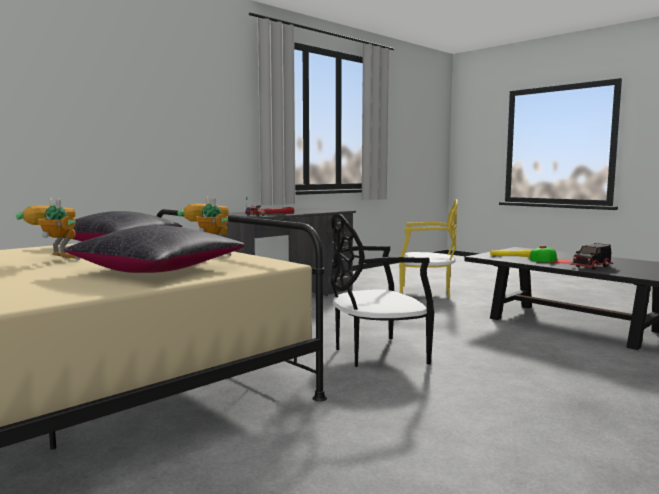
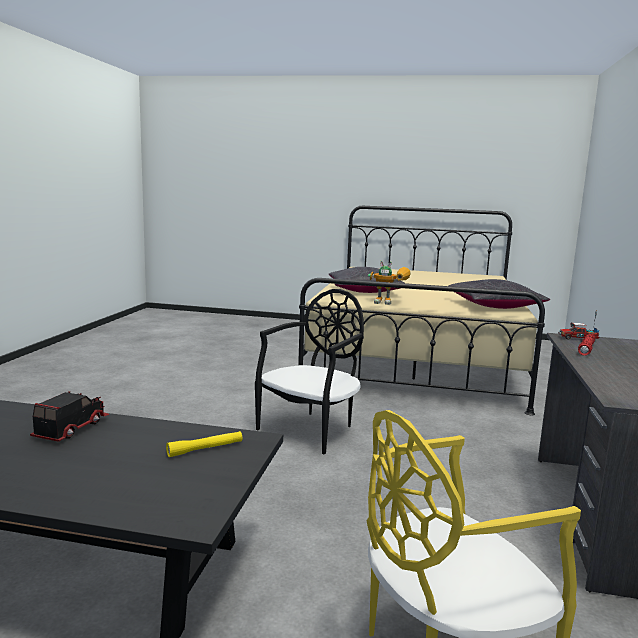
camera: 145 degrees right, 5 degrees up
(55, 259) = (443, 292): toy robot -> none
(551, 260) = (131, 443): cap -> none

